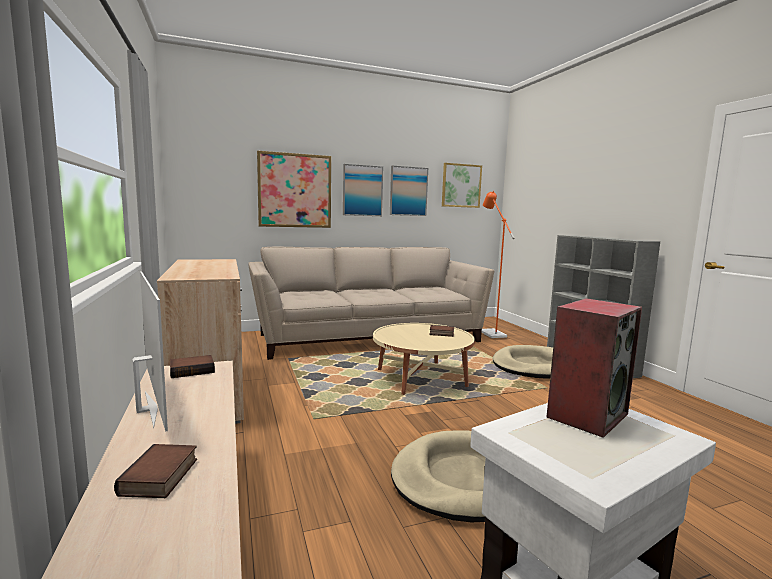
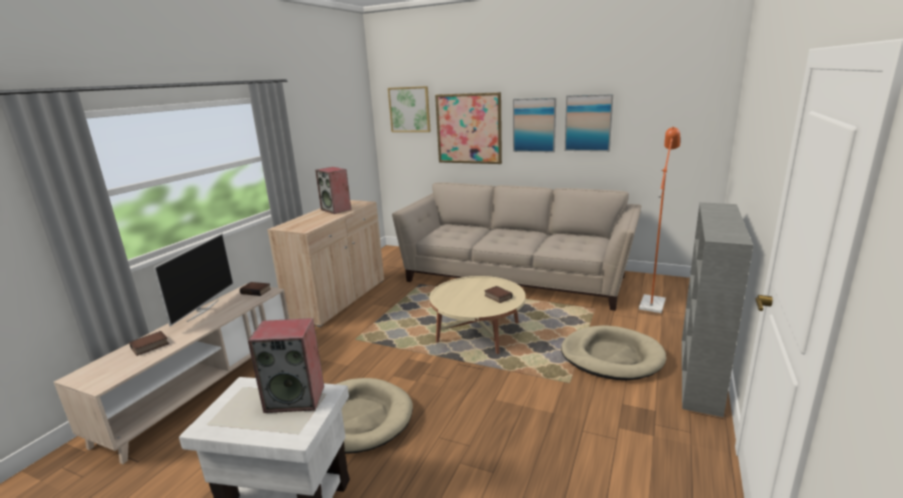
camera: 45 degrees right, 10 degrees up
(205, 264) = (336, 209): none -> speaker
(461, 185) = (663, 112): picture -> picture (409, 109)

